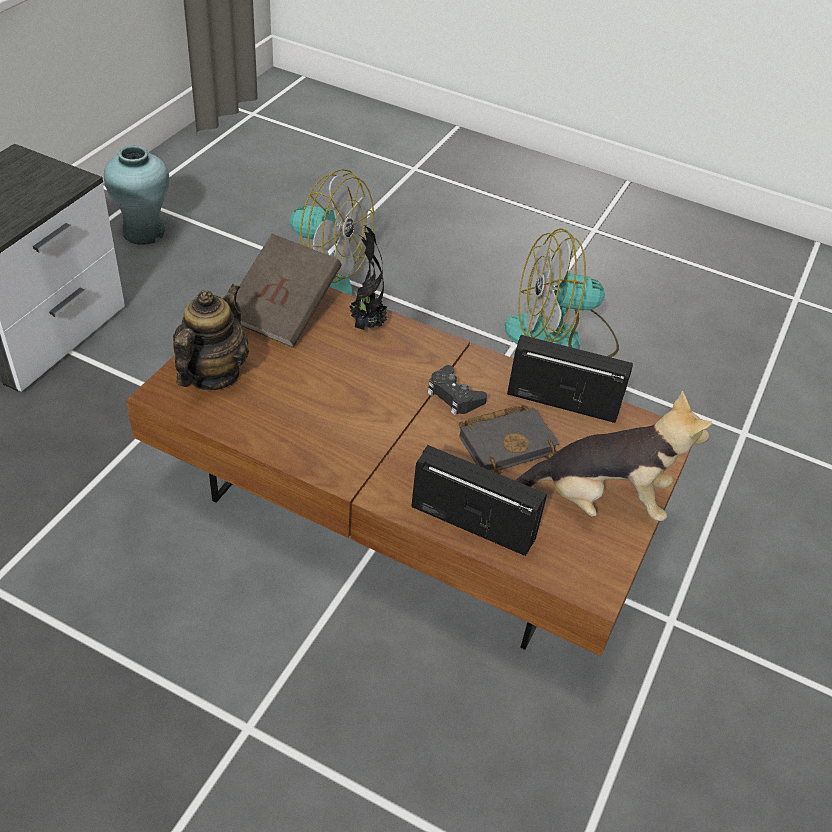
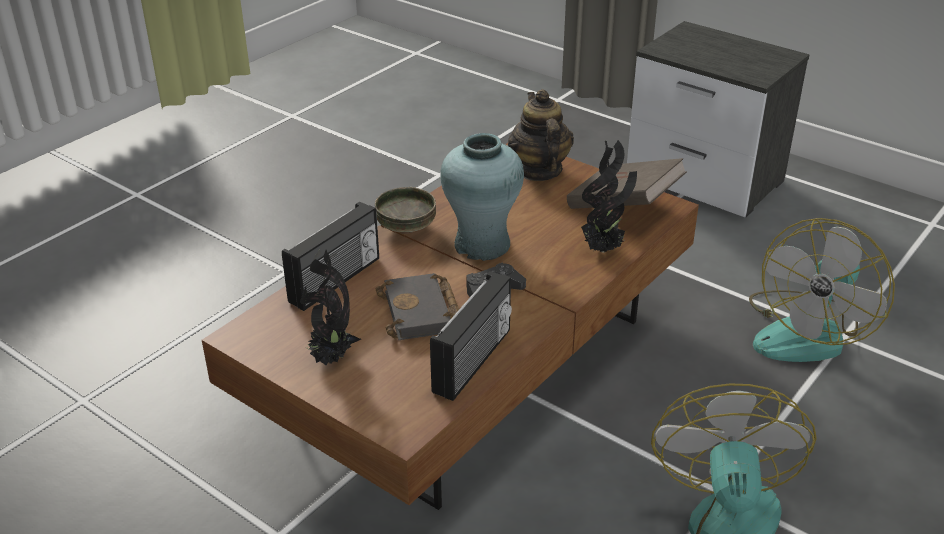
camera: 105 degrees right, 10 degrees down
(144, 232) = (873, 229): turquoise vase -> turquoise vase (482, 245)
(212, 374) = (539, 171): teapot -> teapot turned 135 degrees counterclockwise
(354, 476) = (406, 227): none -> bowl
(600, 501) = (331, 359): plush toy -> potted plant

